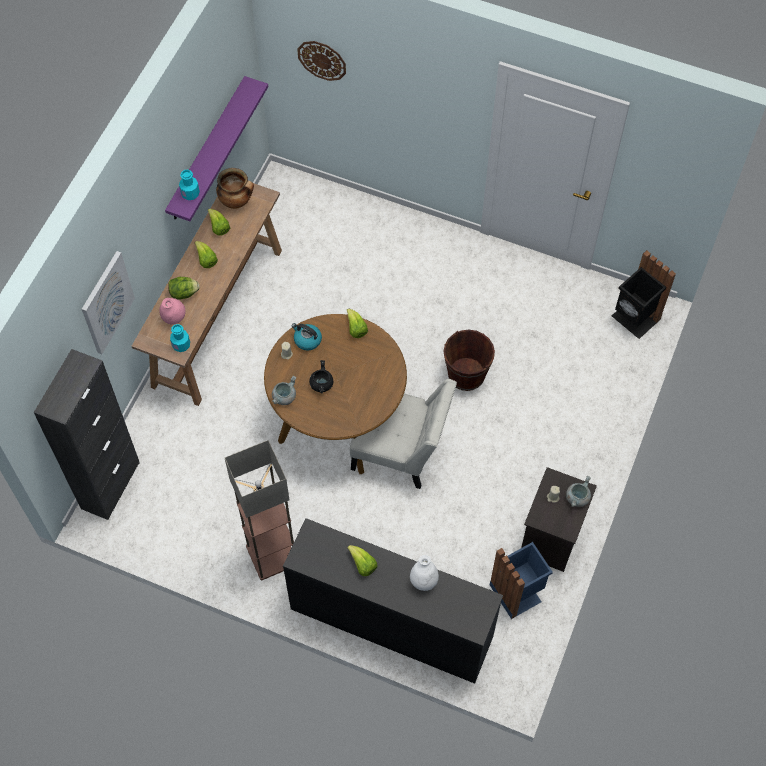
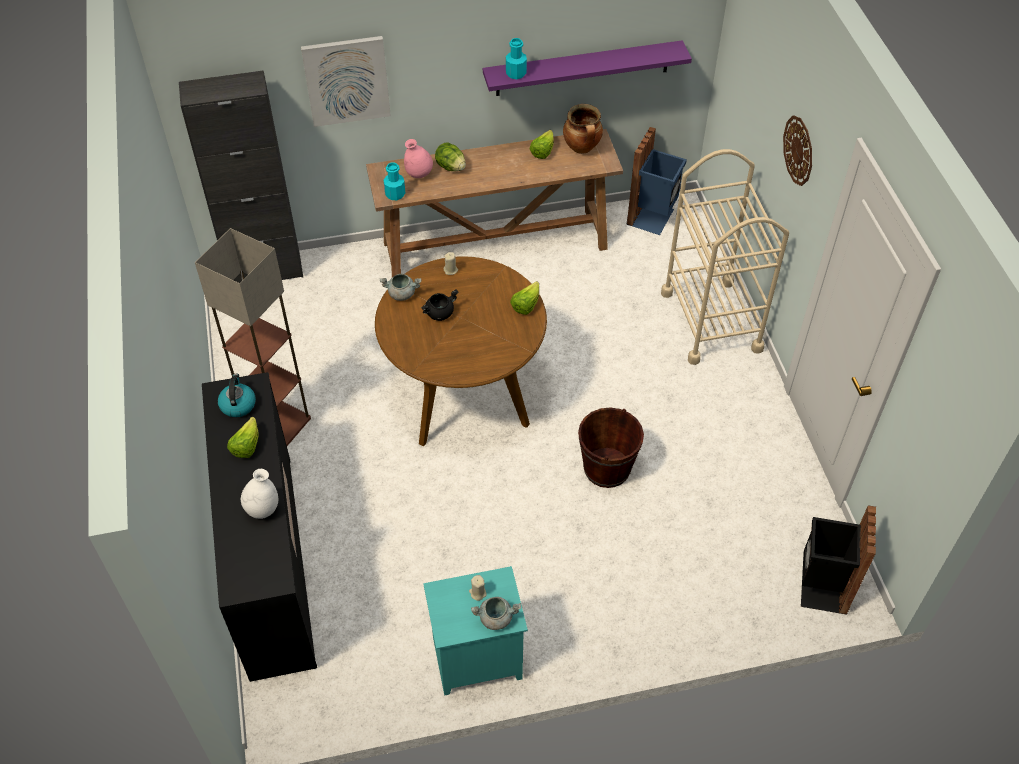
camera: 55 degrees right, 10 degrees down
(206, 260) = (500, 162): lettuce -> none
(307, 340) = (480, 276): kettle -> kettle (238, 404)
(322, 60) = (750, 67): wall clock -> wall clock (798, 150)
(395, 234) = (711, 321): none -> beige cart
(401, 451) = (471, 462): white chair -> none
(517, 592) = (387, 662): blue trash can -> blue trash can (652, 217)
(552, 539) = (476, 660): black nightstand -> turquoise nightstand

